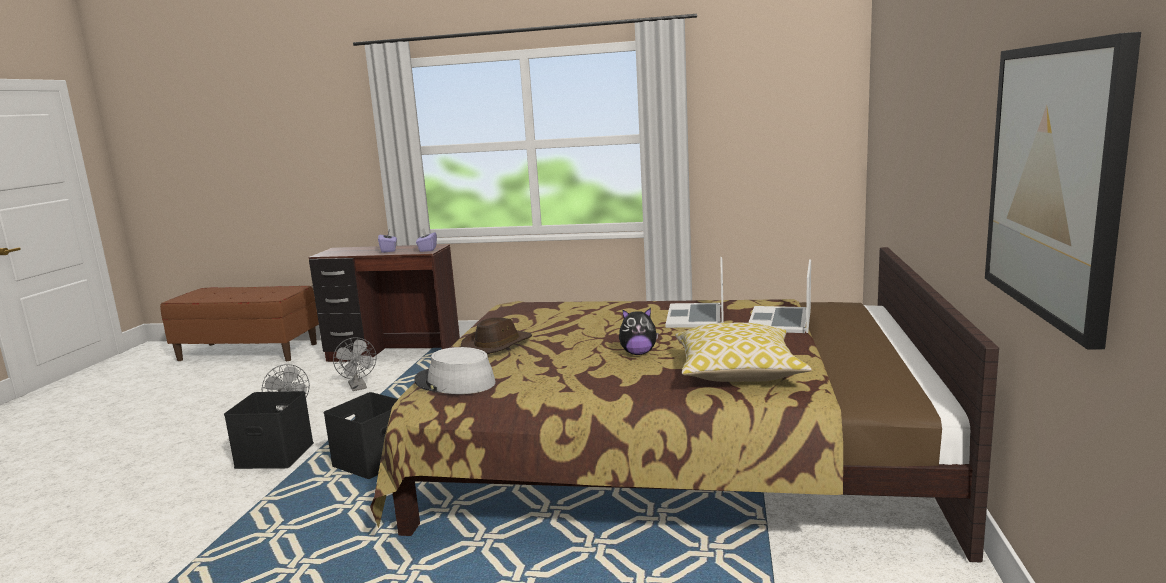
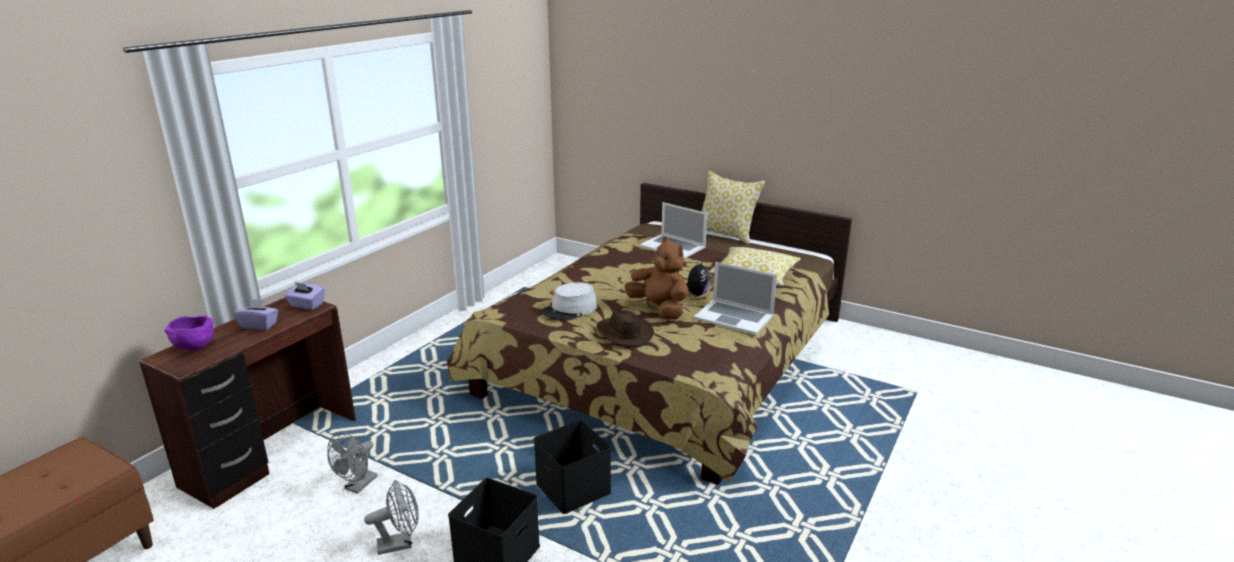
camera: 70 degrees left, 10 degrees up
(351, 249) = (193, 347): none -> purple bowl
(359, 387) = (358, 486): grey fan -> grey fan turned 120 degrees clockwise
(454, 382) = (696, 360): grey hat -> grey hat (570, 309)
(573, 346) = (659, 309): none -> brown plush toy
(696, 316) = (635, 263): laptop -> laptop (734, 317)
(903, 339) = (726, 234): none -> pillow
(1054, 181) = (898, 141): picture -> none

